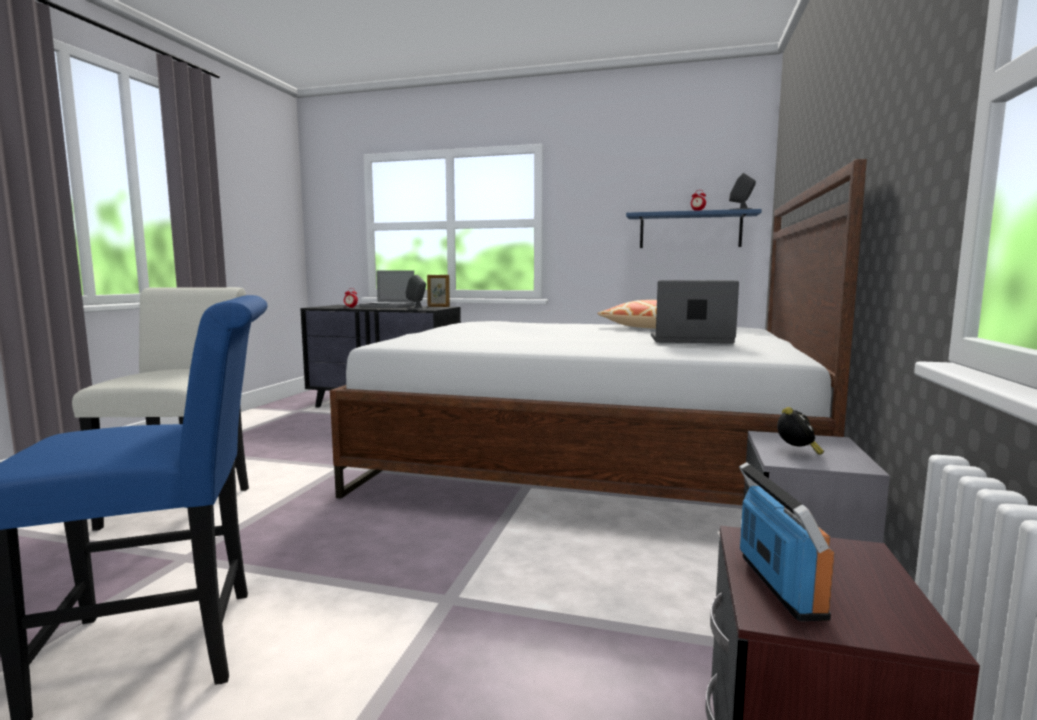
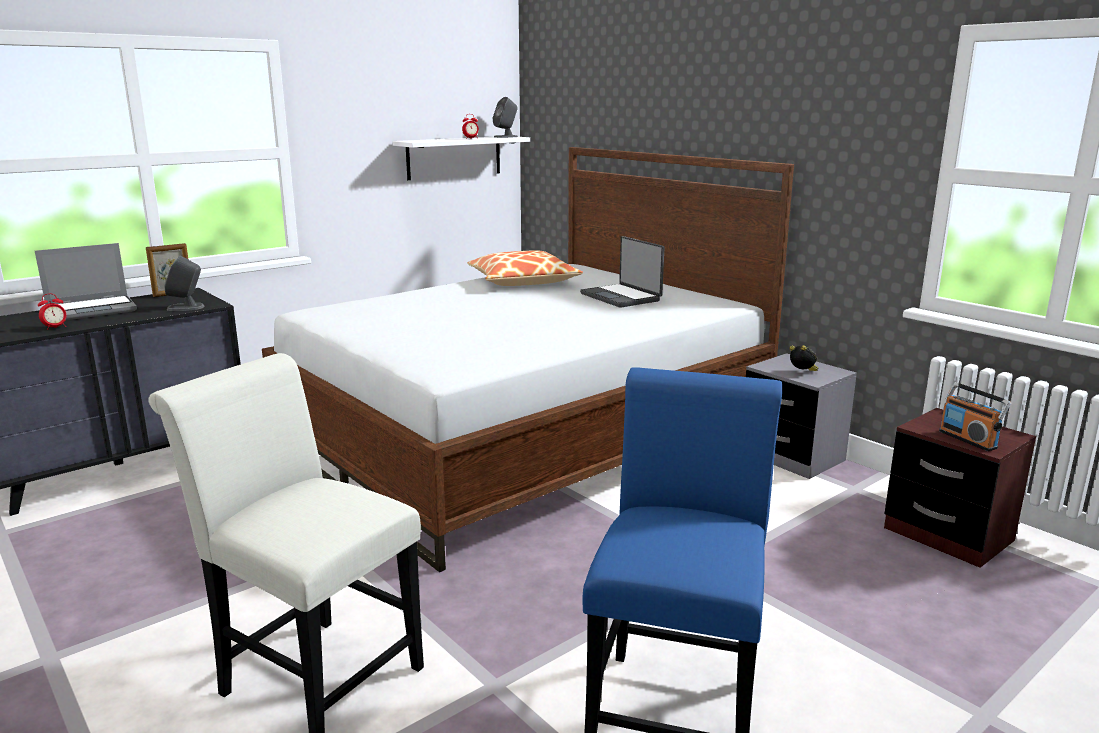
camera: 55 degrees left, 10 degrees up
(690, 230) = (454, 157): blue shelf -> white shelf
(690, 340) = (621, 297): laptop -> laptop turned 75 degrees counterclockwise
(779, 586) = (968, 439): radio -> radio turned 150 degrees counterclockwise

